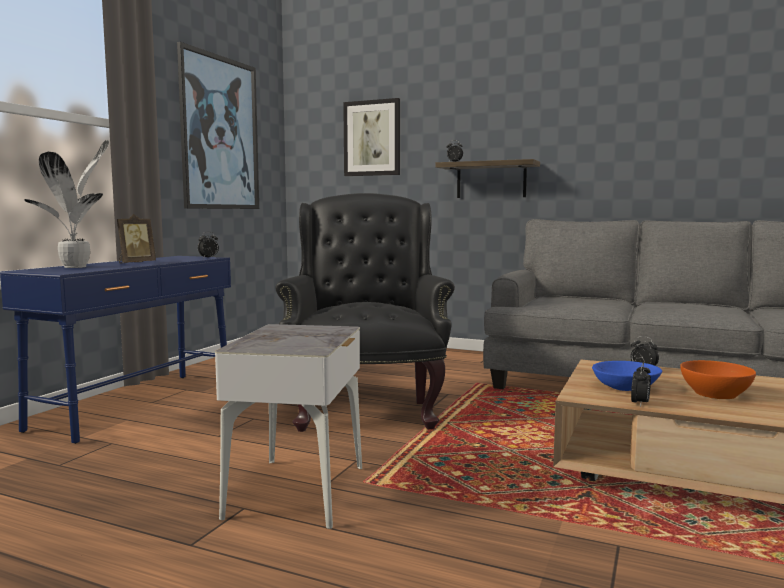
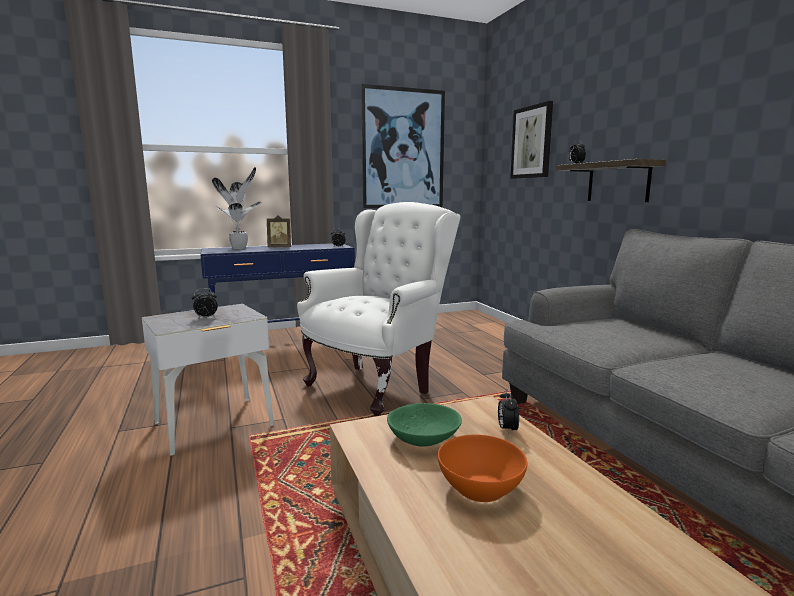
camera: 45 degrees right, 5 degrees up
(366, 410) = (377, 384): black armchair -> white armchair
(625, 387) = (424, 438): blue bowl -> green bowl
(640, 404) = (372, 459): alarm clock -> alarm clock (206, 318)

